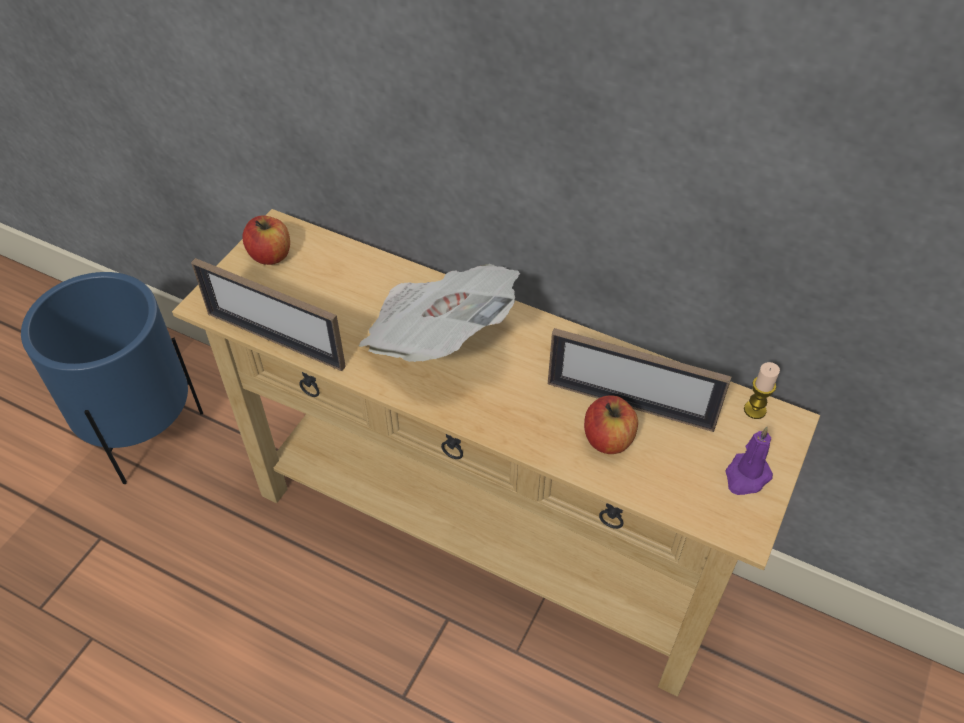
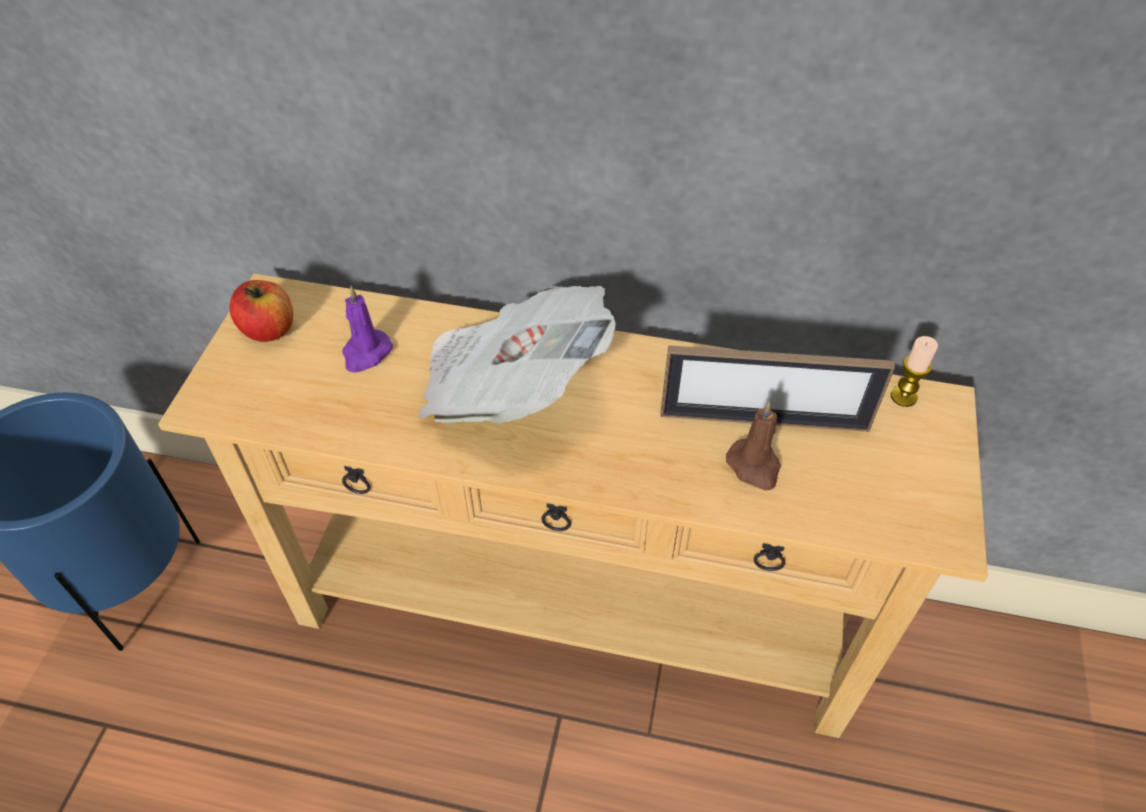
camera: 15 degrees left, 0 degrees up
(275, 340) = (306, 432): picture frame -> none
(608, 439) = (754, 466): apple -> brown candle
(746, 476) = (925, 475): purple candle -> purple candle (366, 353)

